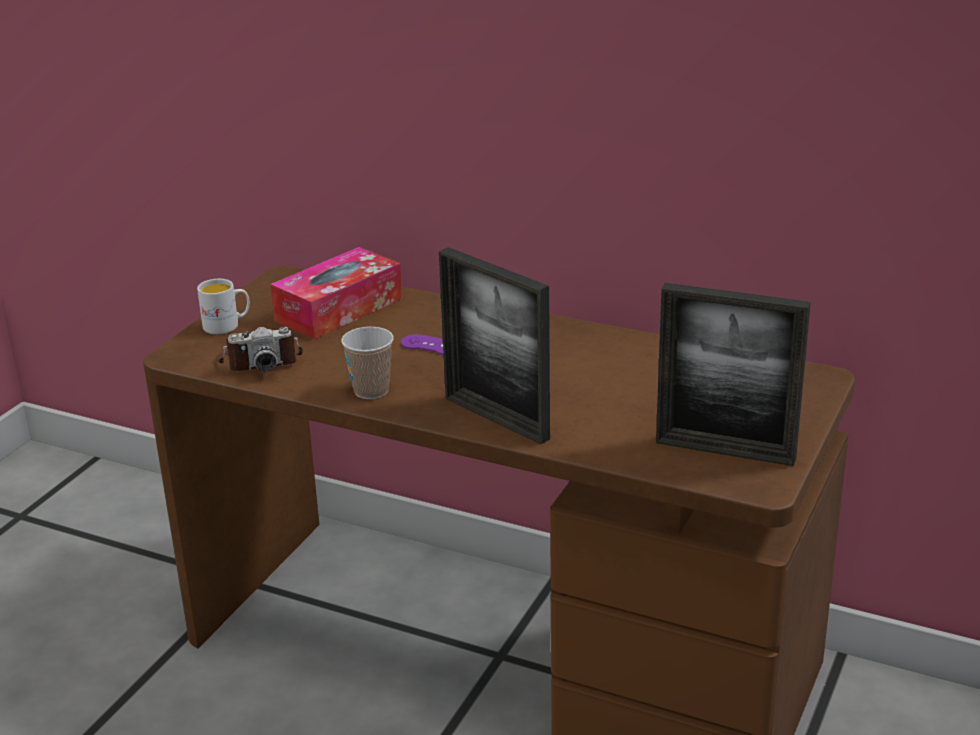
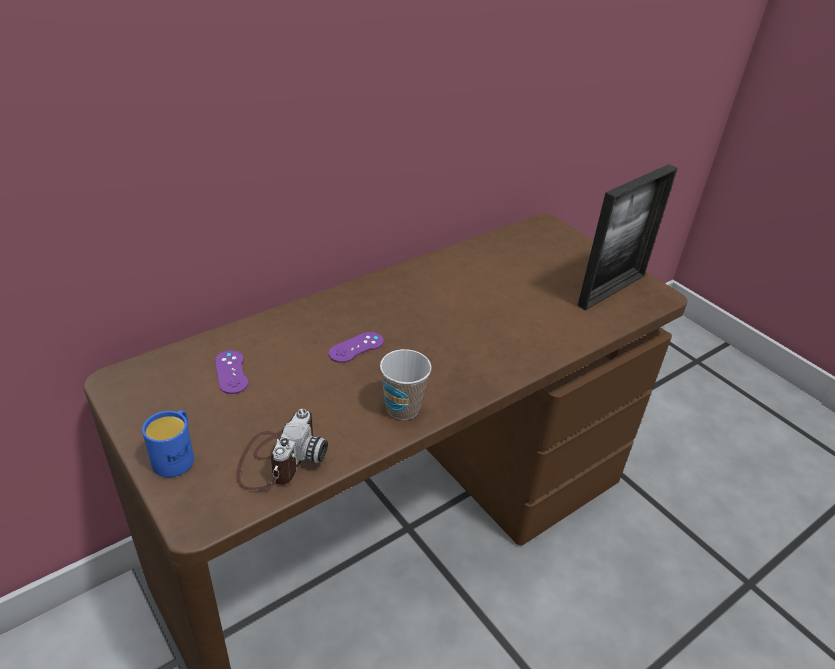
camera: 65 degrees left, 10 degrees up
(227, 325) = (177, 456): white mug -> blue mug
(339, 309) = (231, 372): tissue box -> purple game controller
(496, 418) = (502, 361): picture frame -> none

